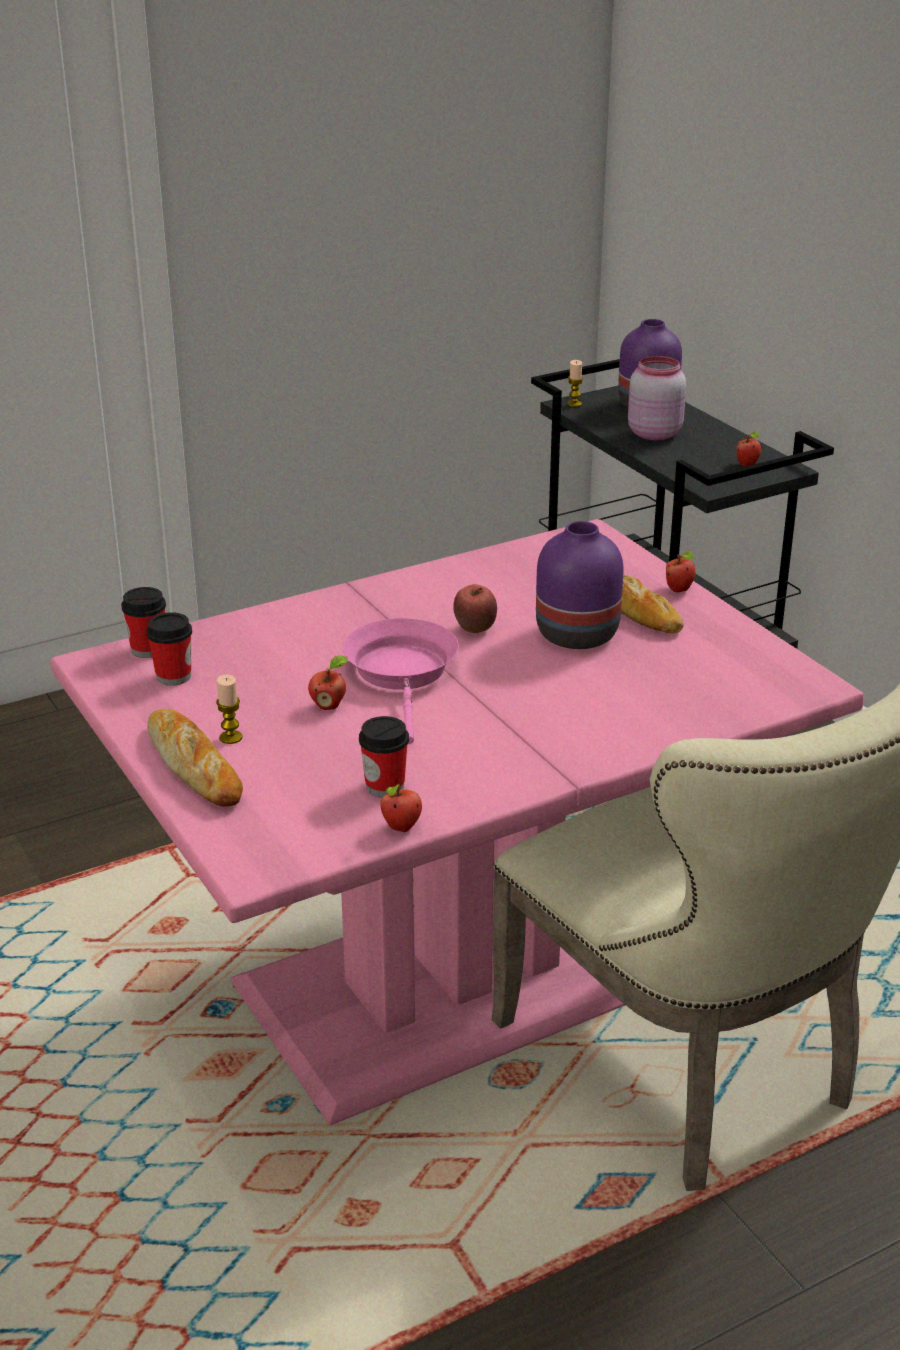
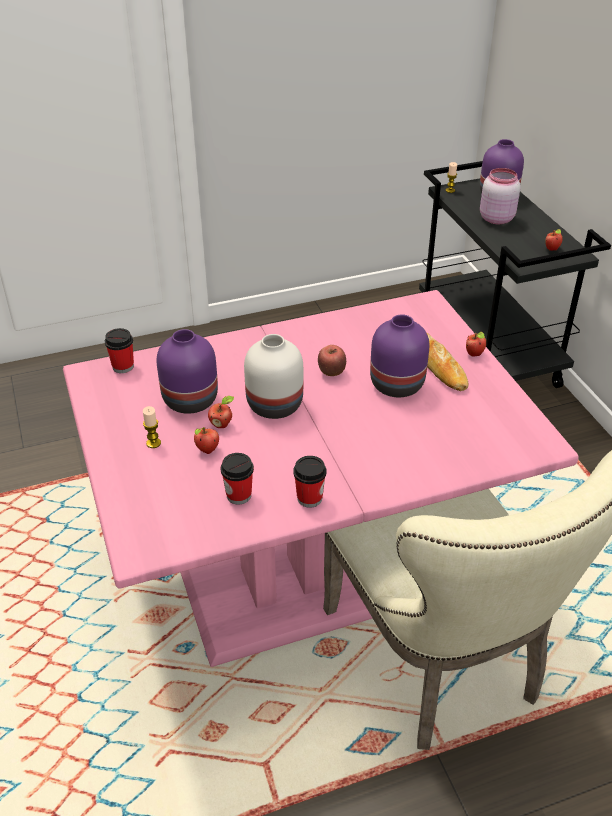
camera: 10 degrees right, 10 degrees up
(173, 676) = (132, 390): cup -> cup (309, 498)
(194, 765) = (125, 462): bread -> none
(272, 680) = (192, 399): none -> purple vase
(401, 828) = (240, 531): apple -> apple (207, 451)
(403, 674) = (275, 404): pink frying pan -> white vase

